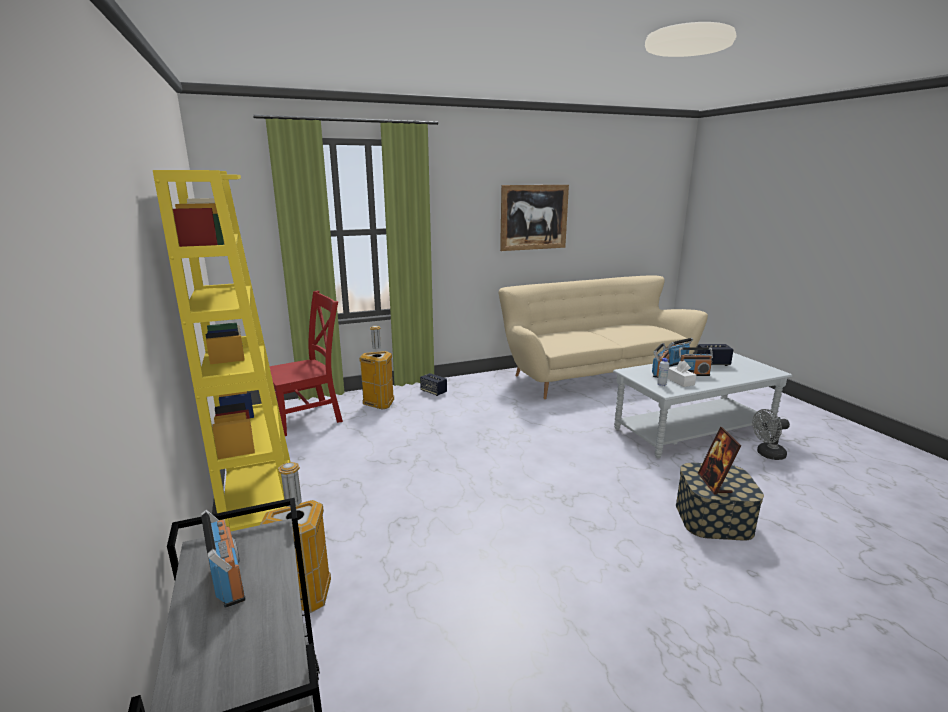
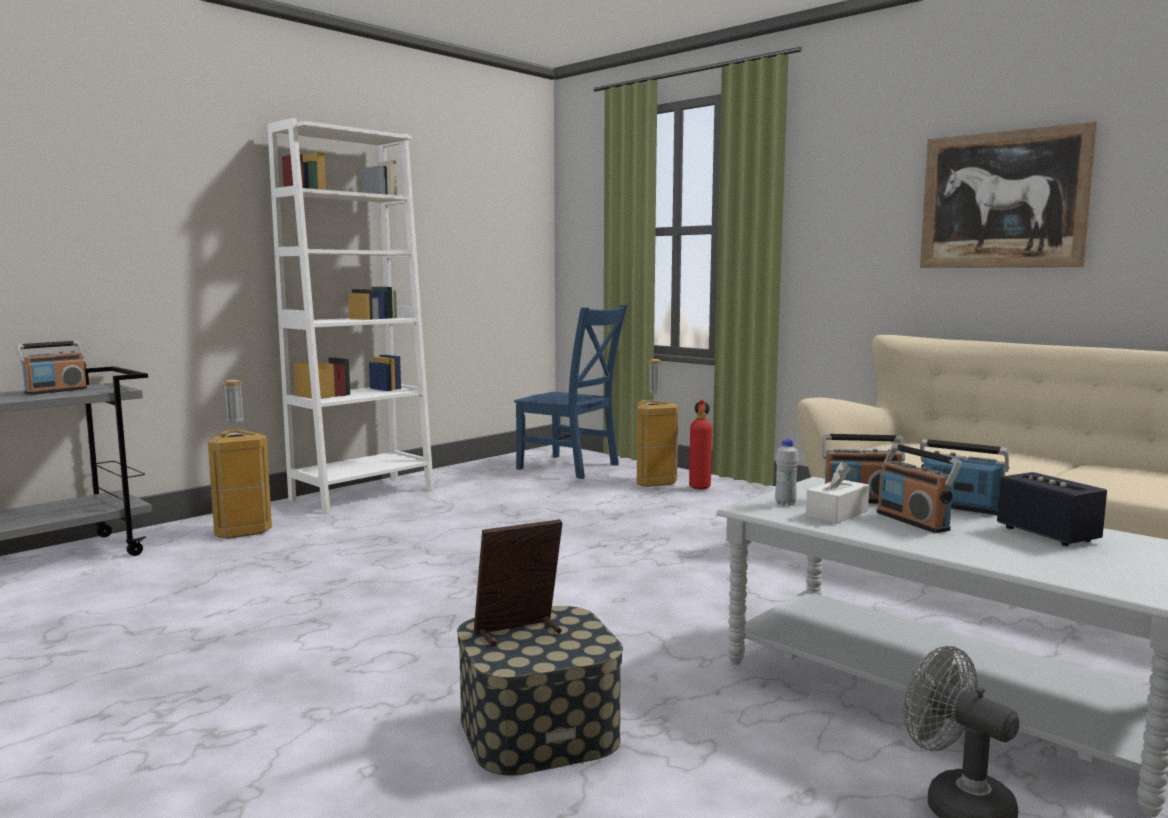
camera: 65 degrees right, 10 degrees down
(263, 514) = (362, 494): yellow bookcase -> white bookcase
(309, 418) = (571, 467): red chair -> blue chair
(406, 396) = (699, 487): none -> fire extinguisher
(433, 392) = (739, 495): speaker -> none

